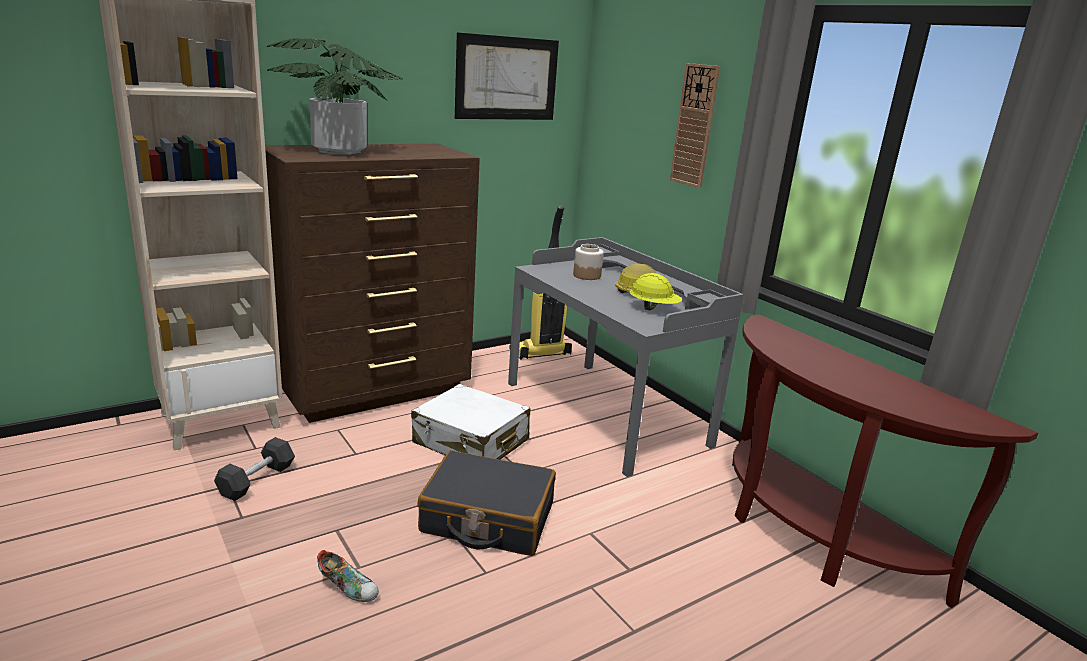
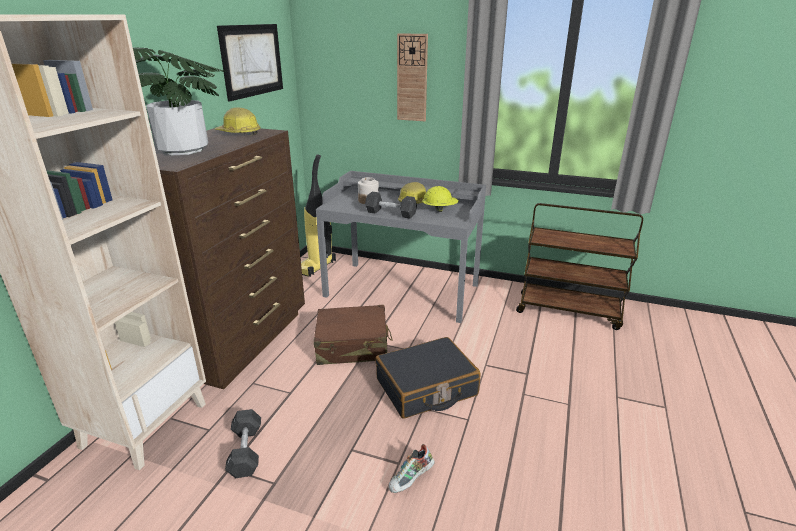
camera: 35 degrees left, 5 degrees up
(348, 588) = (411, 480): shoe -> shoe turned 150 degrees clockwise
(427, 150) = (239, 133): none -> hard hat
(471, 442) = (353, 346): white suitcase -> brown suitcase
(586, 294) = (391, 213): none -> black dumbbell
(809, 534) = (569, 311): brown console table -> brown cart

